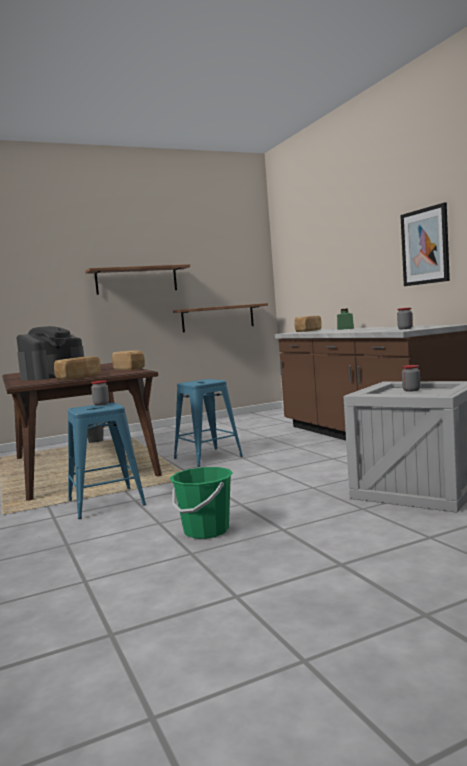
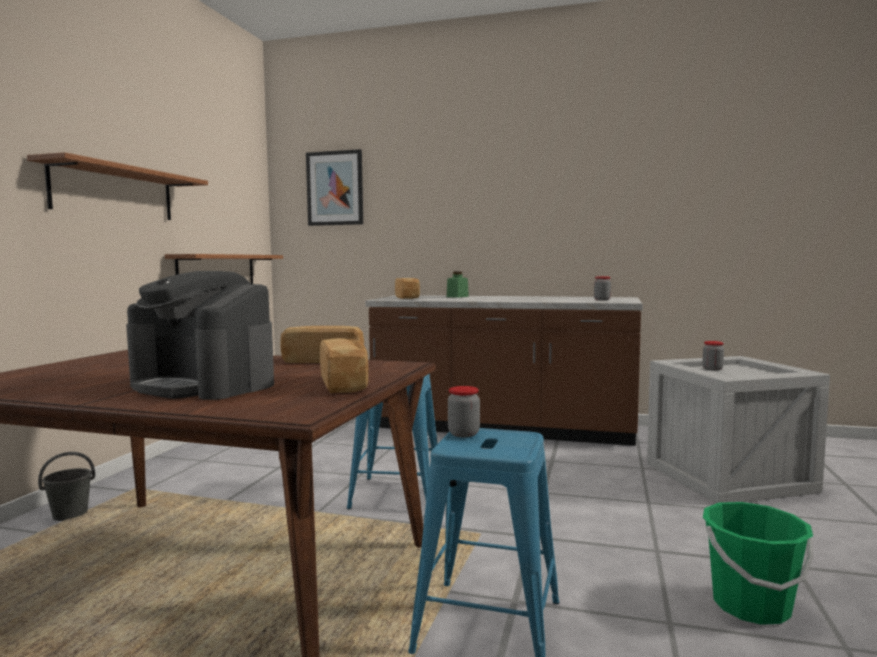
camera: 50 degrees left, 0 degrees up
(53, 376) = (204, 385): coffee machine -> coffee machine turned 135 degrees clockwise
(425, 246) = (576, 210): picture -> picture (335, 188)

